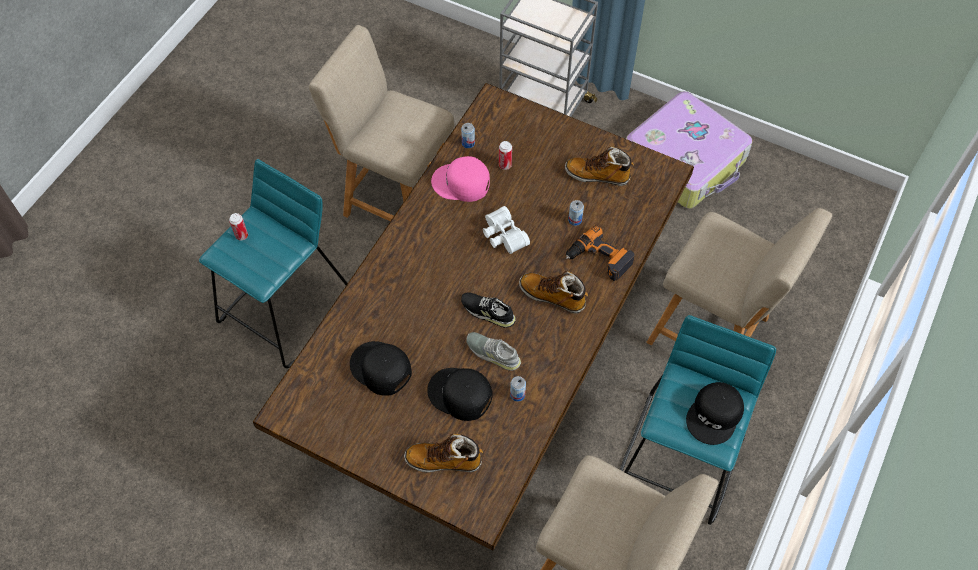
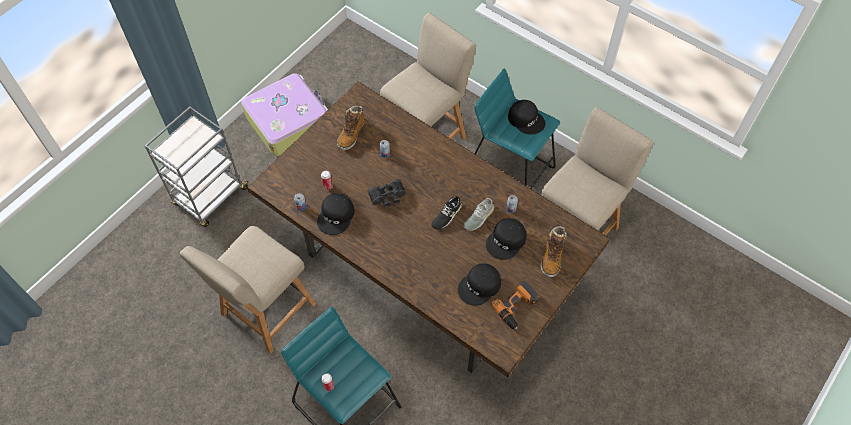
camera: 80 degrees left, 0 degrees up
(461, 183) = (336, 216): pink cap -> black cap
(502, 236) = (388, 197): white binoculars -> black binoculars
(552, 296) = (442, 177): boot -> none
(599, 259) = (419, 146): power drill -> power drill (517, 308)

